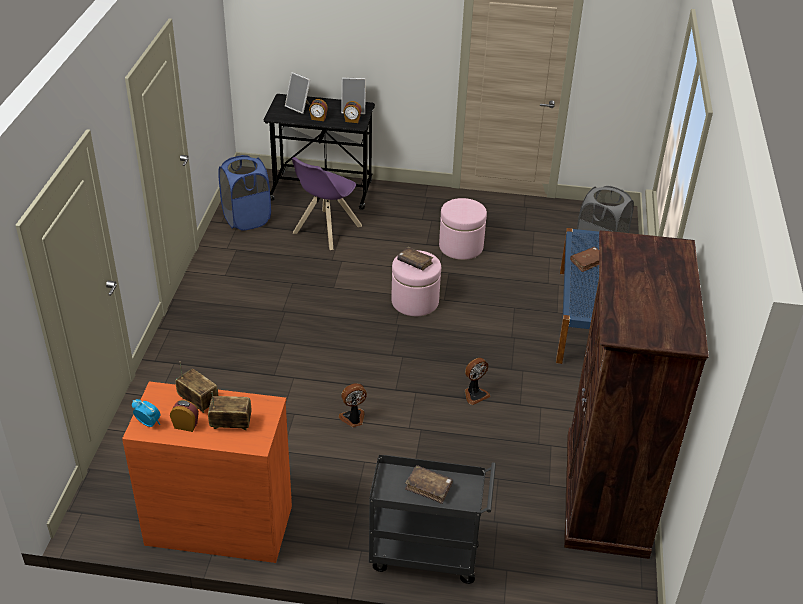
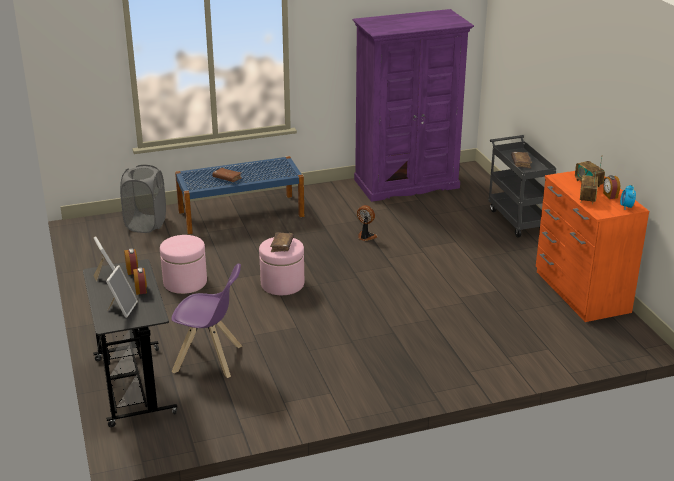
camera: 115 degrees left, 10 degrees down
(247, 219) = (224, 416): blue laundry basket -> none
(353, 419) = (438, 273): fan -> none
(605, 493) = (406, 184): brown wardrobe -> purple wardrobe

